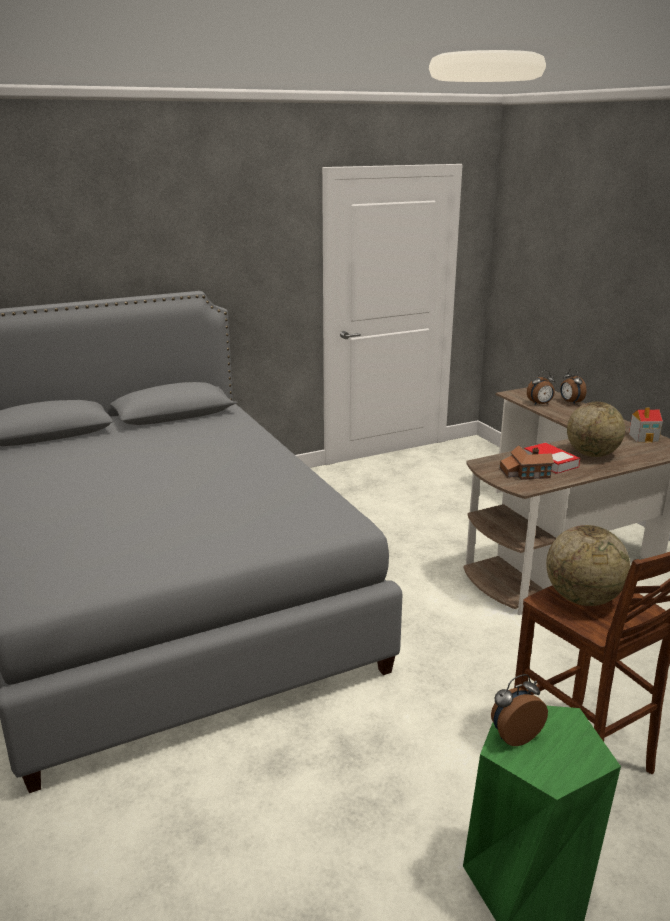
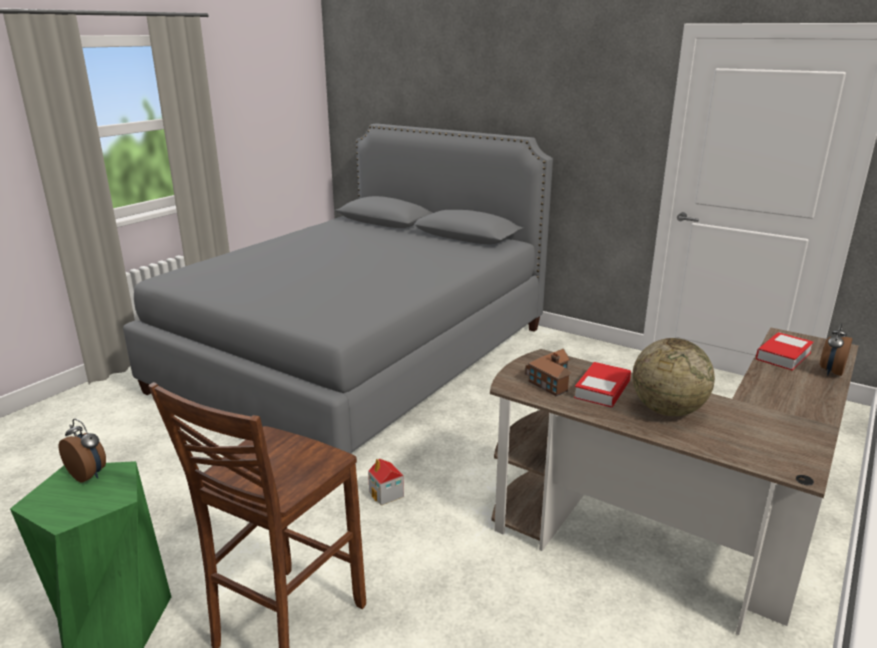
camera: 60 degrees right, 0 degrees up
(540, 404) = (783, 356): alarm clock -> book
(582, 599) = (283, 455): globe -> none
(644, 437) = (794, 438): toy house -> toy house (386, 494)

